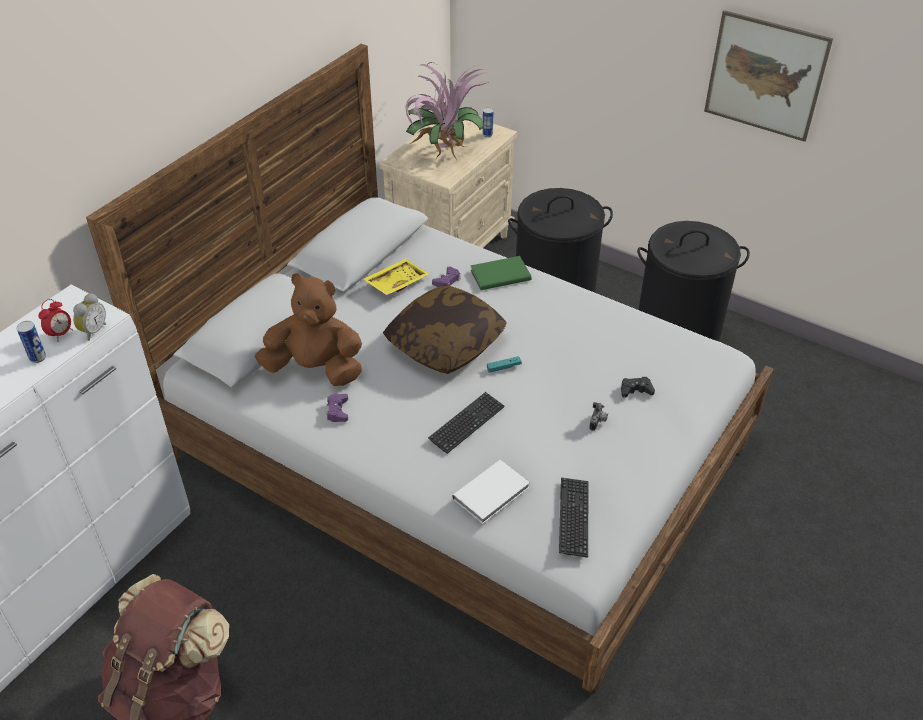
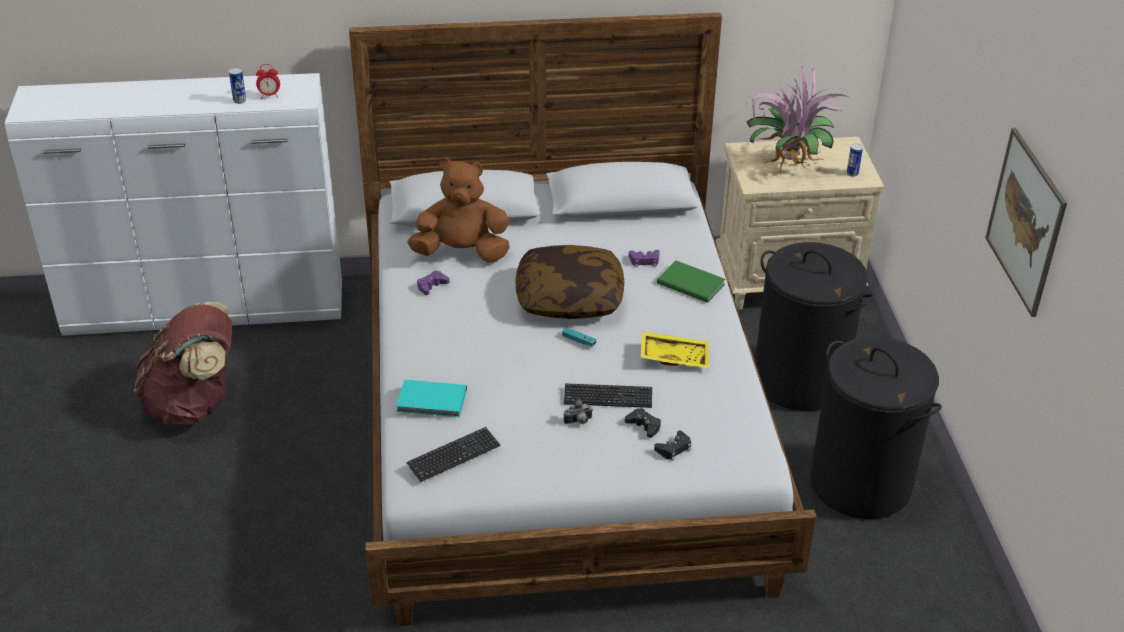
camera: 50 degrees right, 5 degrees down
(93, 331) = (285, 104): alarm clock -> none
(315, 369) = (462, 253): brown plush toy -> brown plush toy turned 60 degrees counterclockwise
(395, 283) = (606, 237): yellow tray -> yellow tray (674, 356)
(466, 423) = (491, 353): keyboard -> keyboard (608, 397)
(493, 493) = (432, 401): white book -> turquoise book
(676, 389) = (674, 449): none -> black game controller

